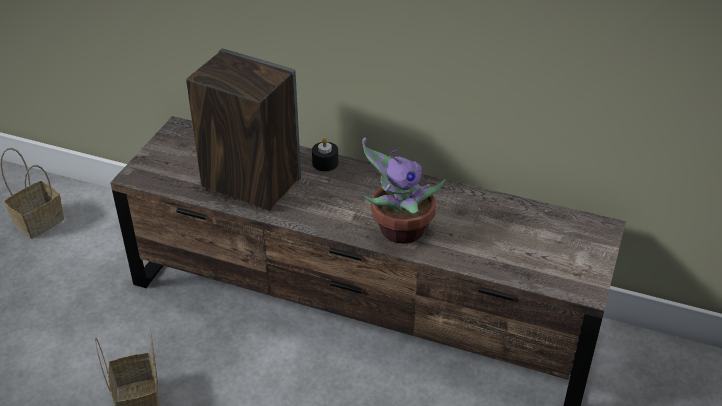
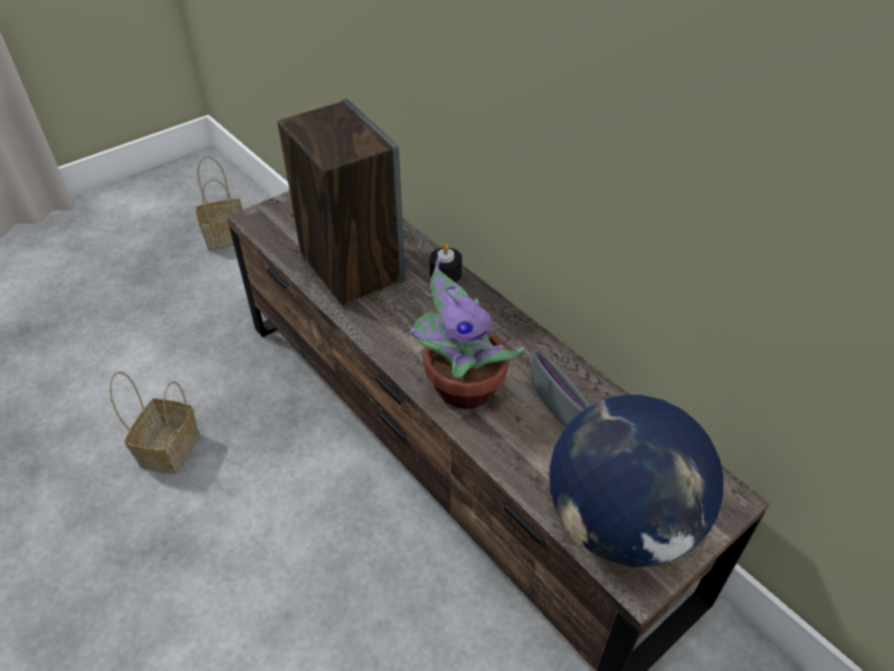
camera: 30 degrees right, 5 degrees up
(471, 220) = (557, 411): none -> grey bowl
(556, 265) = (621, 523): none -> globe

